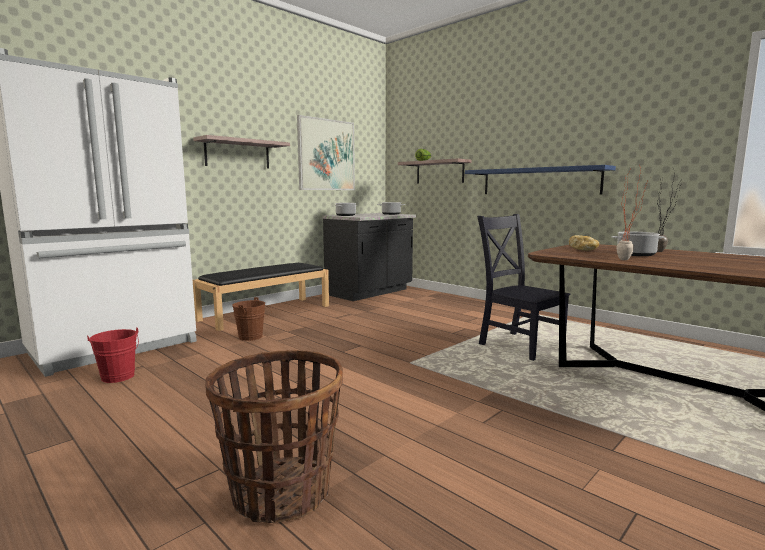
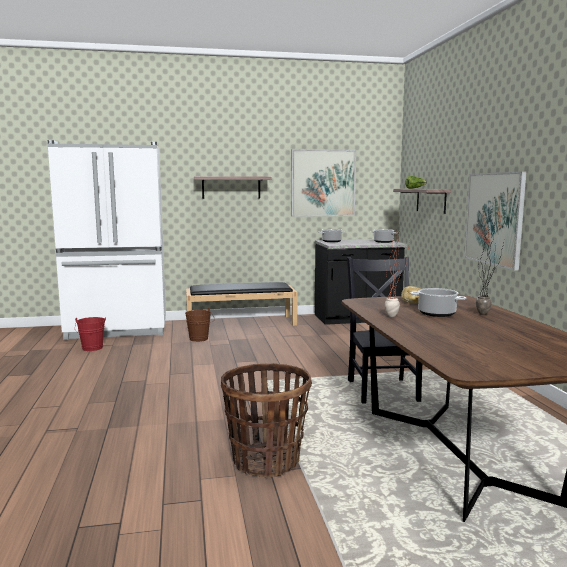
camera: 35 degrees right, 0 degrees up
(280, 491) = (65, 424): basket -> basket (266, 460)
(539, 181) = (494, 218): blue shelf -> picture

